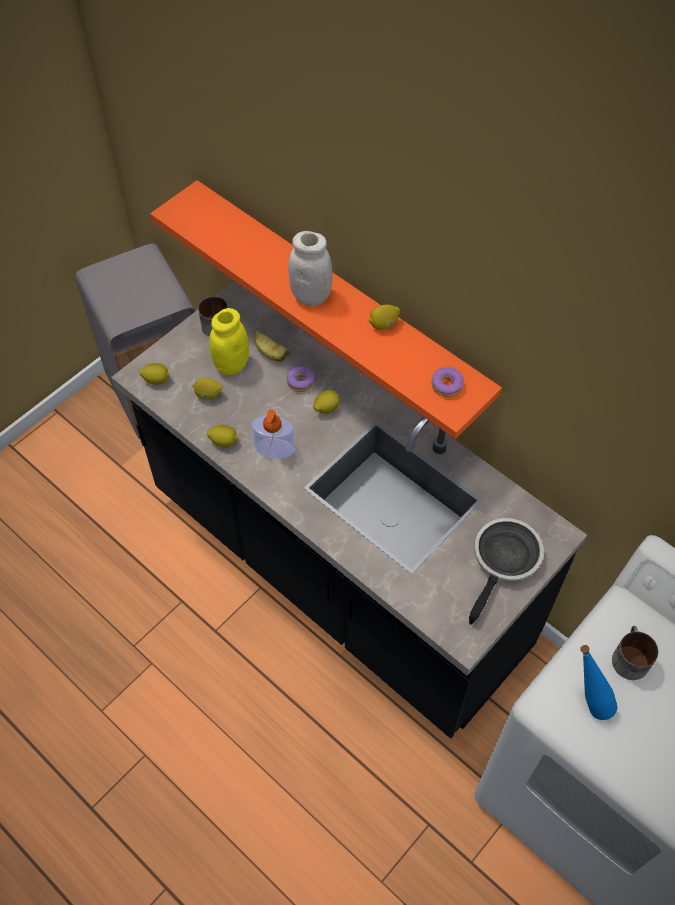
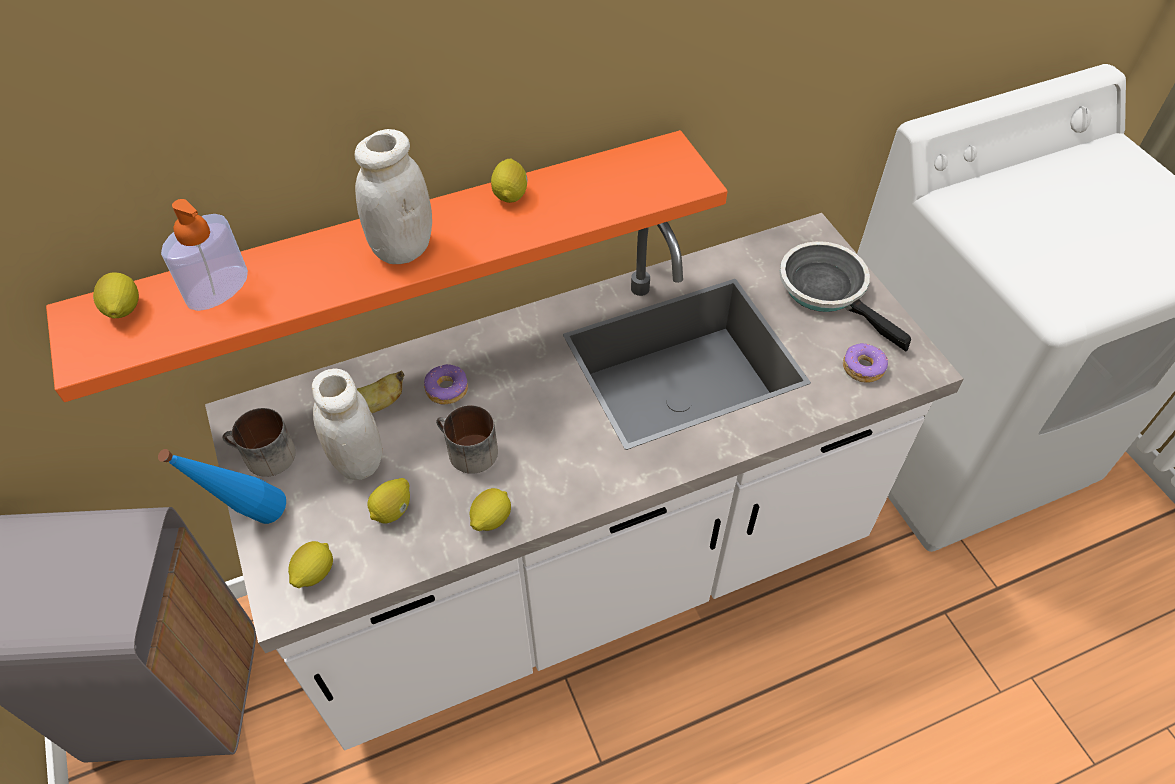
camera: 65 degrees left, 5 degrees down
(231, 365) = (358, 461): yellow jar -> white jar
(274, 448) = (541, 460): soap dispenser -> soap dispenser (217, 288)
(326, 408) = (509, 377): lemon -> lemon (123, 310)
(337, 571) = (588, 575): black counter -> white counter
(447, 385) = (650, 172): donut -> donut (862, 368)
(586, 701) = (1062, 273): blue bottle -> blue bottle (251, 521)
(628, 657) = (1015, 221): mug -> mug (466, 451)

